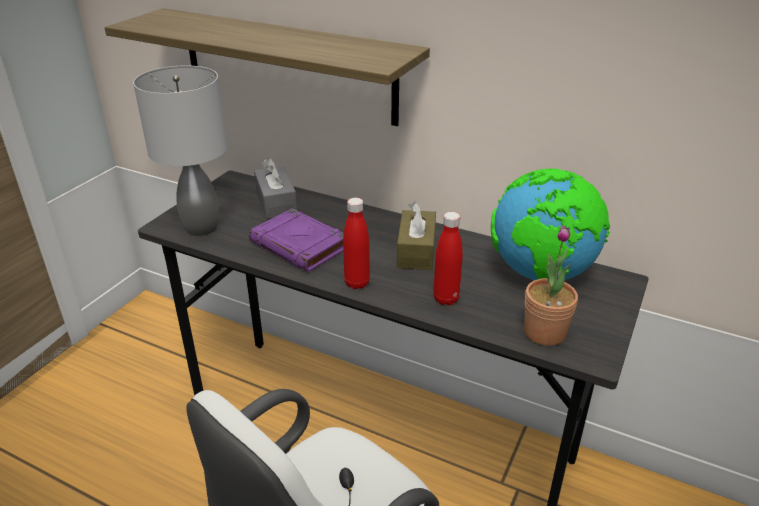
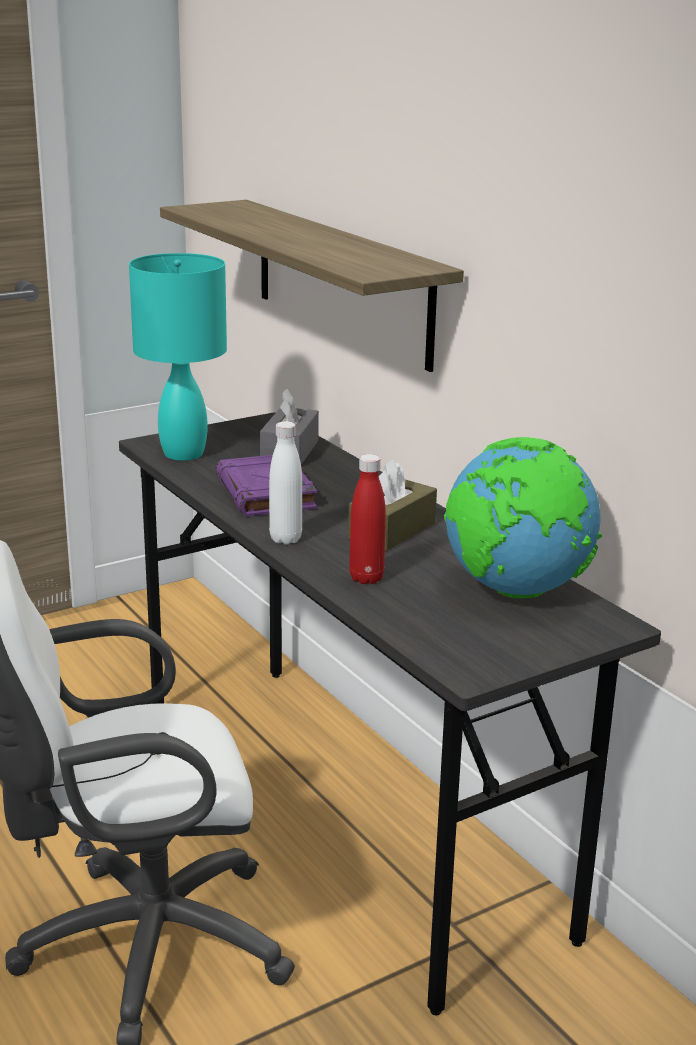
camera: 30 degrees right, 10 degrees down
(203, 227) = (185, 454): grey table lamp -> turquoise table lamp
(357, 283) = (285, 539): red bottle -> white bottle
(544, 332) = (440, 636): potted plant -> none

